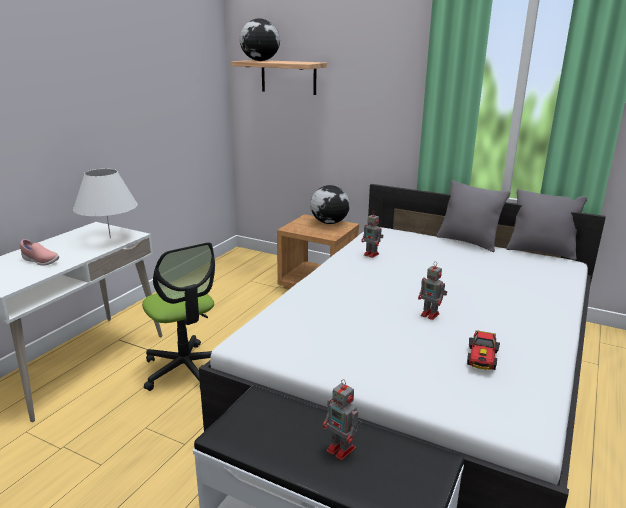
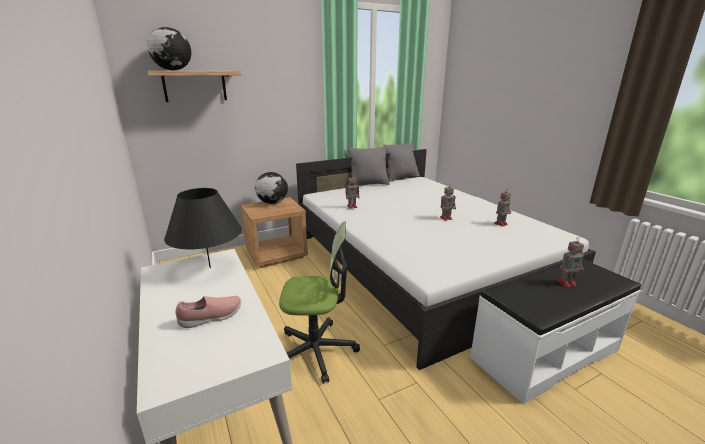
camera: 55 degrees left, 0 degrees up
(110, 238) = (210, 268): white table lamp -> black table lamp
(481, 359) = (501, 223): toy car -> toy robot

